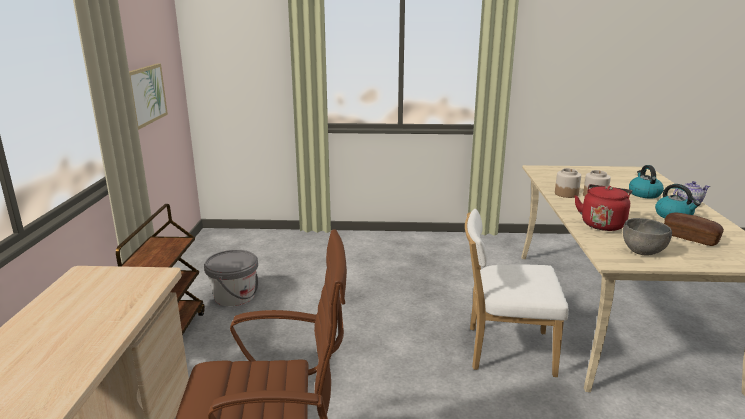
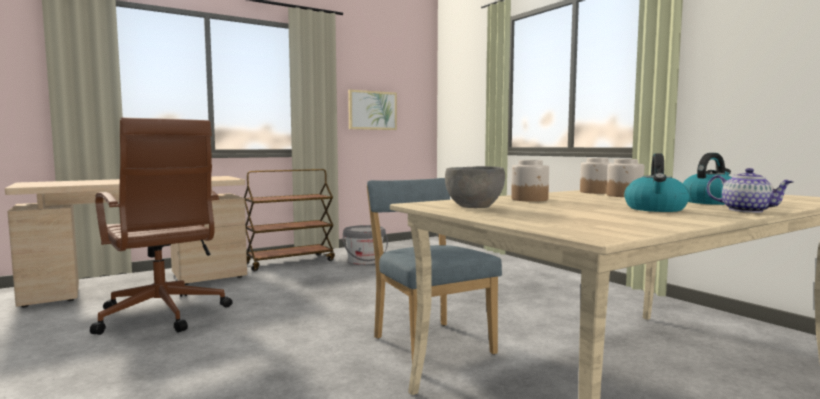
camera: 55 degrees right, 15 degrees down
(505, 350) = (429, 343): white chair -> blue chair
(602, 224) = (530, 199): red kettle -> jar
(690, 238) = (582, 213): bread -> none

